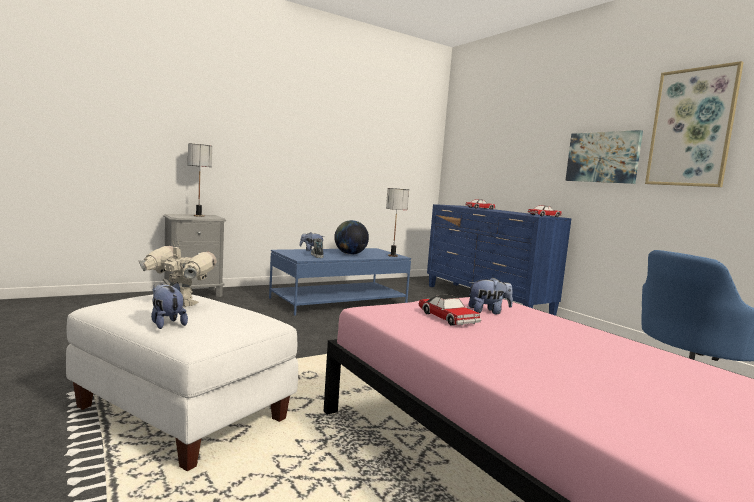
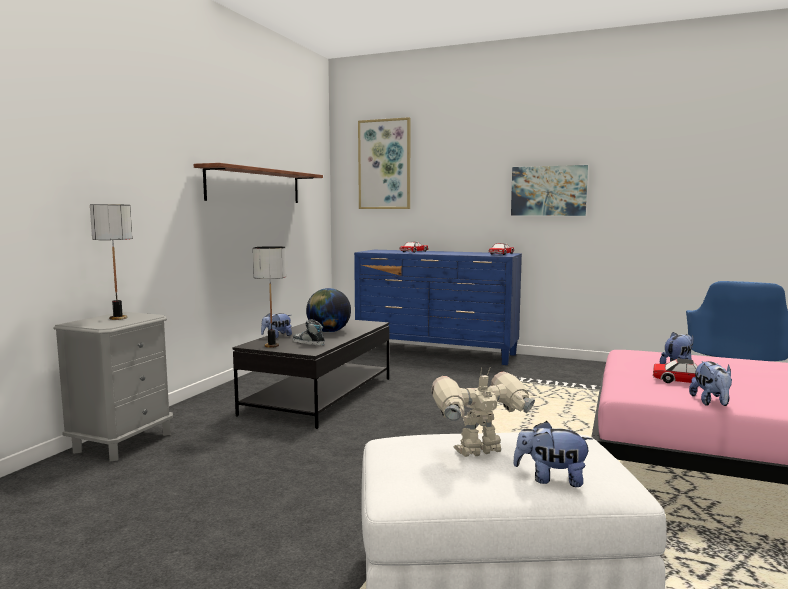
camera: 35 degrees left, 0 degrees up
(338, 302) = (320, 396): blue coffee table -> black coffee table
(351, 145) = (255, 186): none -> shelf
(393, 256) = (369, 324): table lamp -> table lamp (272, 346)
(403, 328) = (711, 403): none -> plush toy
(691, 128) = (634, 163): picture -> picture (384, 164)

